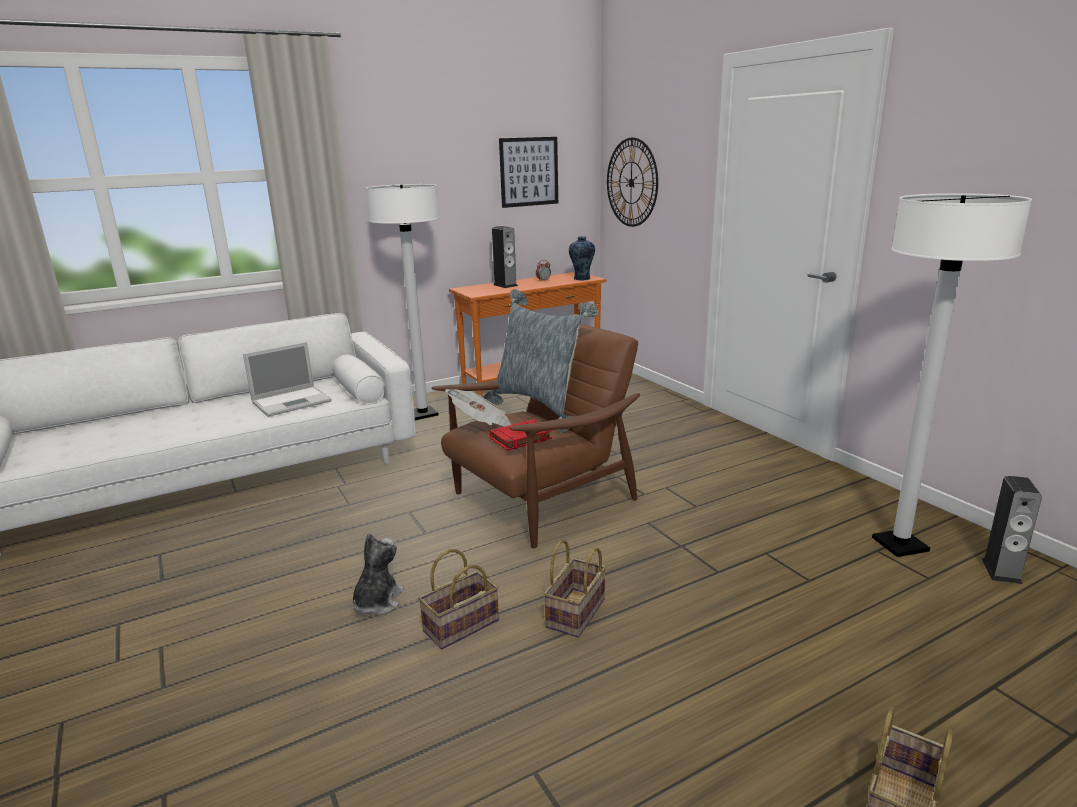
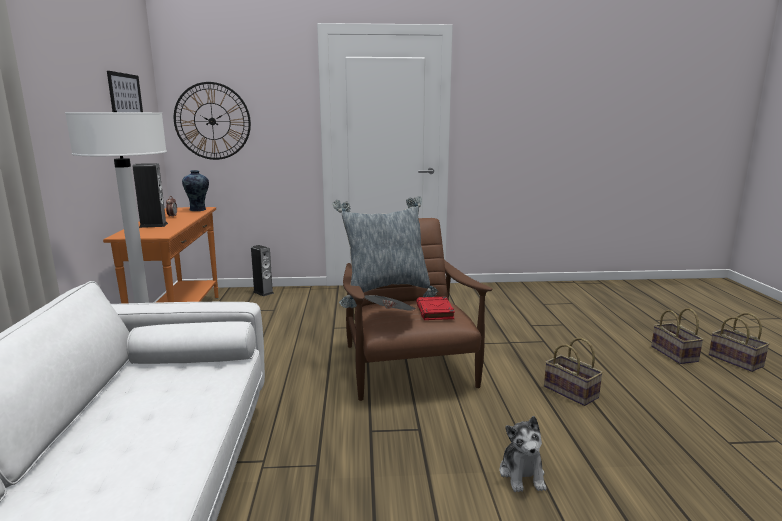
camera: 65 degrees left, 5 degrees down
(293, 401) = (171, 397): laptop -> none
(377, 602) = (522, 474): plush toy -> plush toy turned 135 degrees counterclockwise
(460, 627) = (574, 439): basket -> basket (675, 354)
(900, 545) = (541, 298): white floor lamp -> none
(1001, 571) = (572, 291): speaker -> speaker (263, 292)

